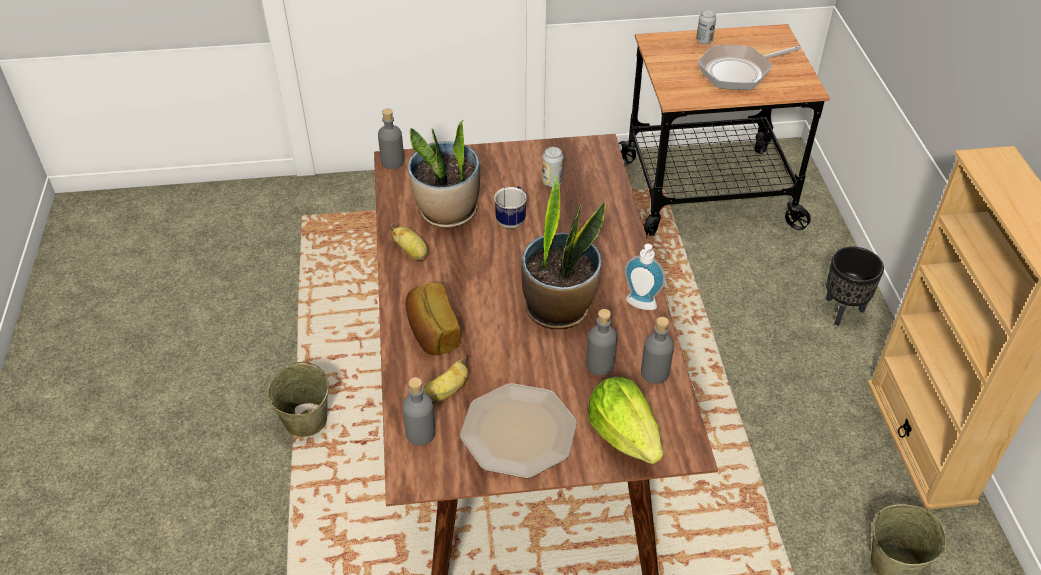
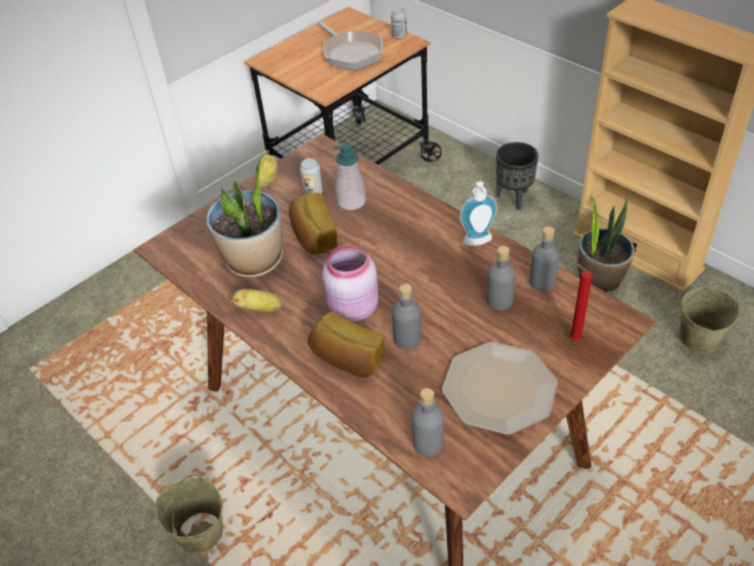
camera: 35 degrees left, 0 degrees up
(392, 162) = (160, 248): grey bottle -> grey bottle (407, 339)
(446, 392) = (411, 397): banana -> banana (267, 180)
(477, 296) = (351, 309): none -> pink jar
(512, 219) = (313, 236): mug -> bread
(558, 308) = (424, 280): potted plant -> potted plant (599, 281)
(573, 208) = (351, 202): none -> soap dispenser
(624, 435) = (573, 339): lettuce -> red candle
(704, 40) = (302, 43): can -> can (399, 36)
(739, 72) = (351, 53): frying pan -> frying pan turned 60 degrees counterclockwise

